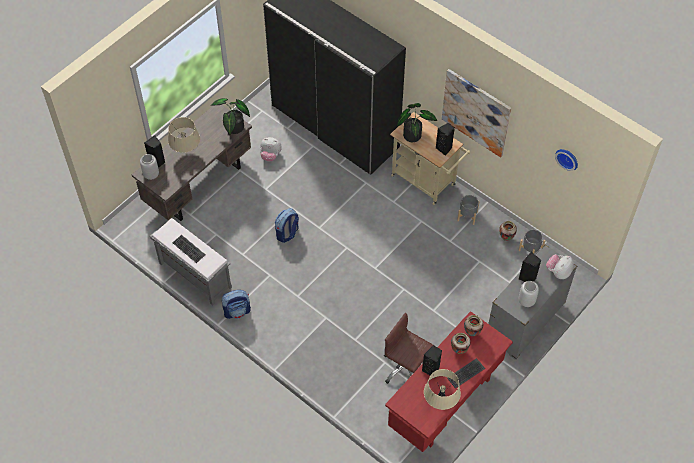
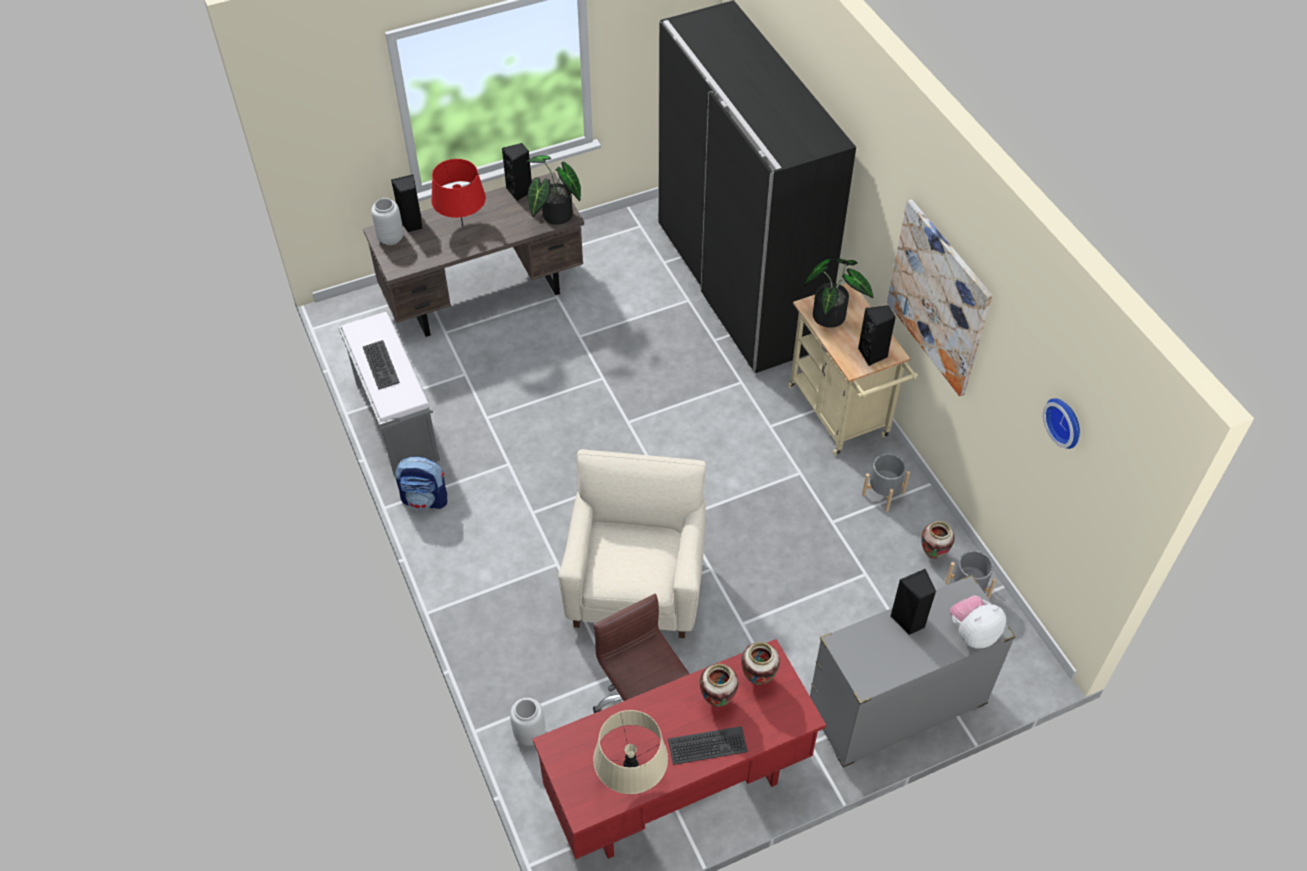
camera: 25 degrees right, 5 degrees down
(186, 152) = (462, 225): beige table lamp -> red table lamp
(270, 155) = (615, 292): plush toy -> none
(287, 233) = (573, 413): backpack -> none
(372, 312) = (636, 585): none -> beige armchair
(431, 369) = (649, 712): black speaker -> black speaker (520, 191)
(526, 301) = (884, 661): grey vase -> grey vase (529, 734)

